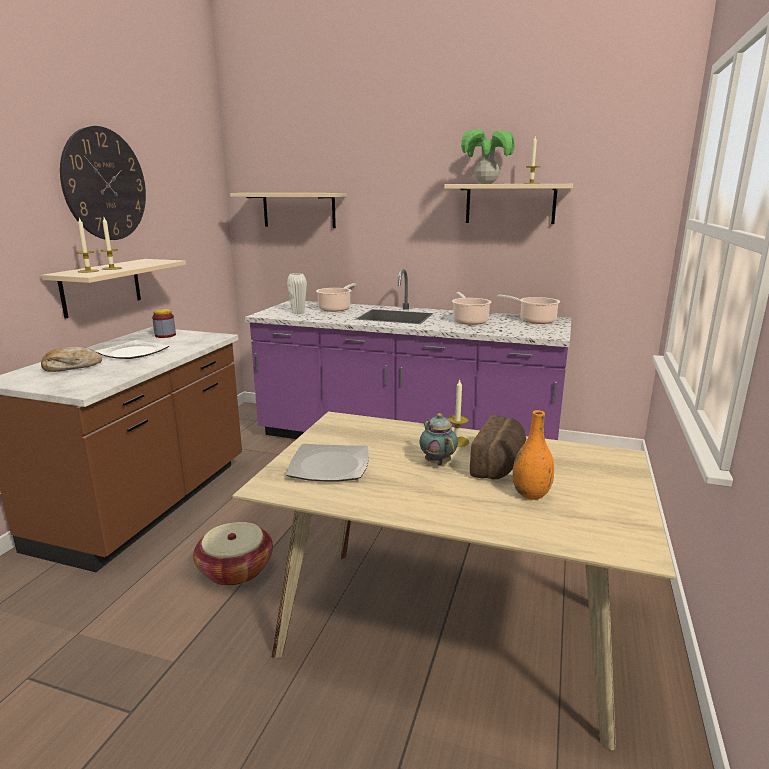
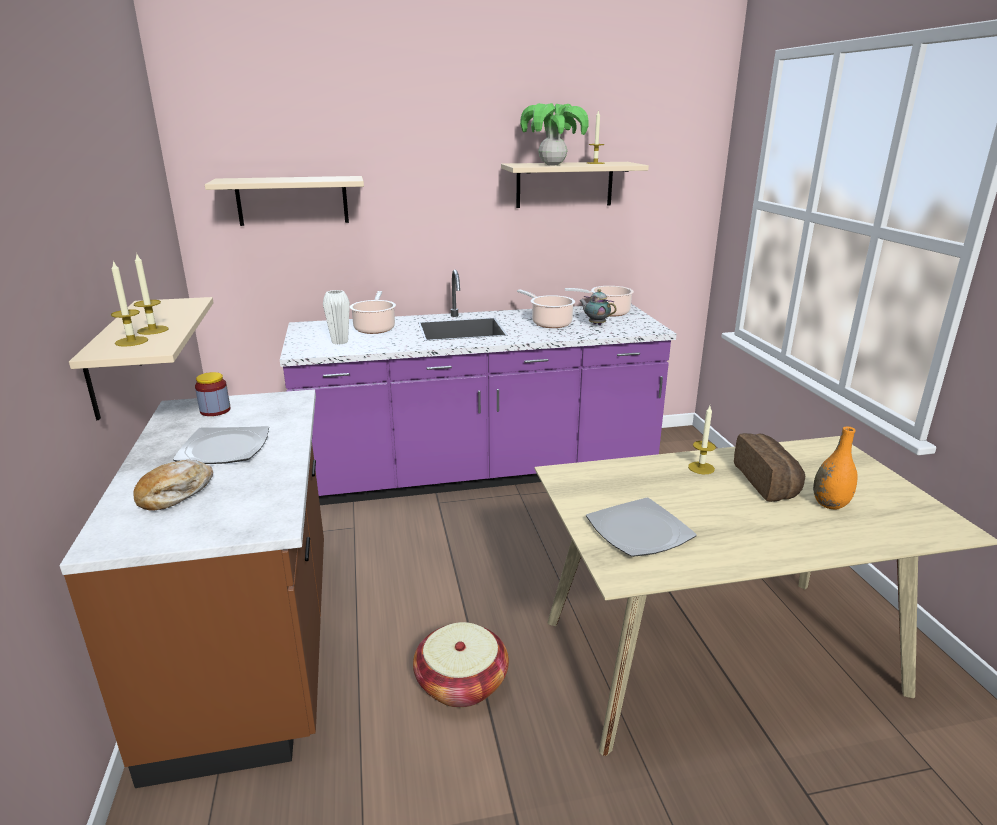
camera: 30 degrees left, 5 degrees up
(105, 184) = (89, 196): wall clock -> none
(437, 462) = (719, 495): teapot -> teapot (596, 324)

